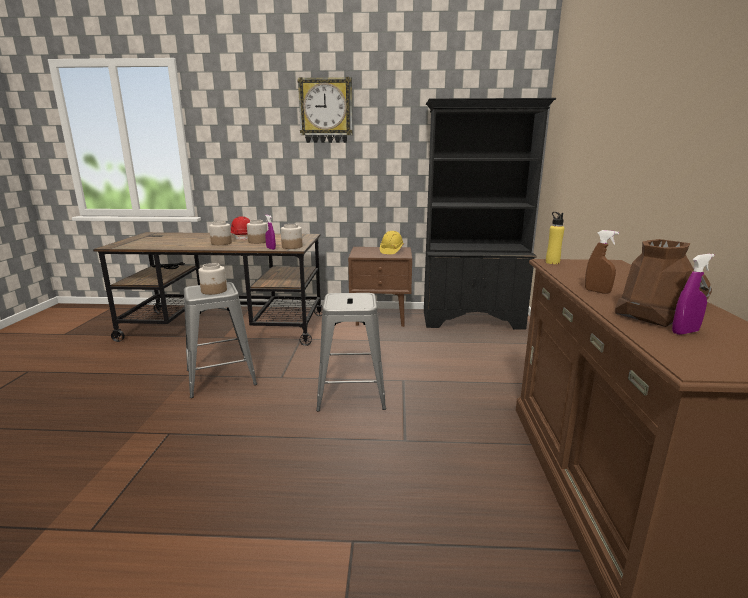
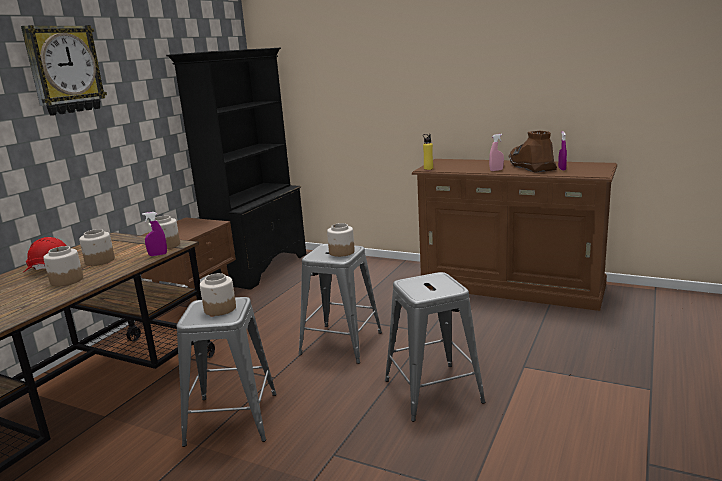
camera: 65 degrees left, 0 degrees up
(274, 469) = (432, 391): none -> grey stool
(351, 302) = (341, 252): none -> jar
(391, 251) = (188, 225): yellow hard hat -> none
(597, 291) = (496, 170): brown spray bottle -> pink spray bottle

